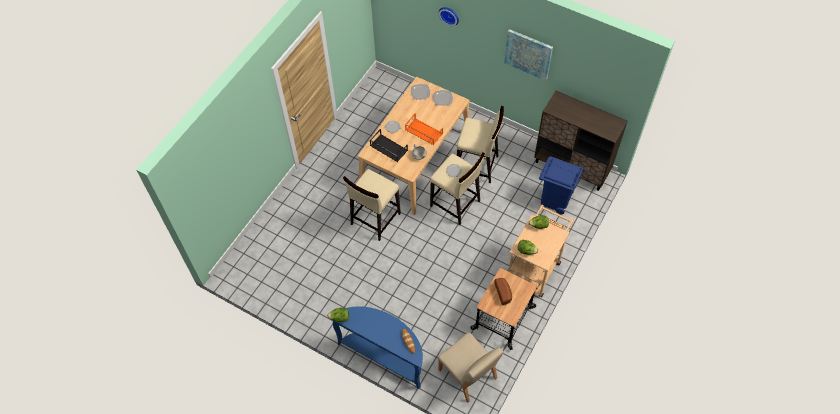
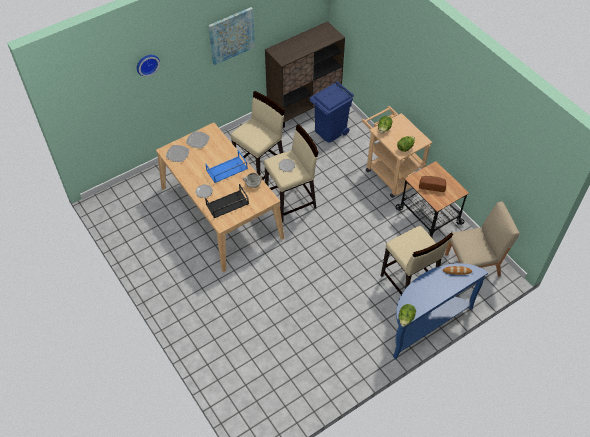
camera: 65 degrees left, 5 degrees down
(375, 219) = (269, 272): beige stool -> beige stool (408, 283)
(423, 132) = (226, 170): orange tray -> blue tray

